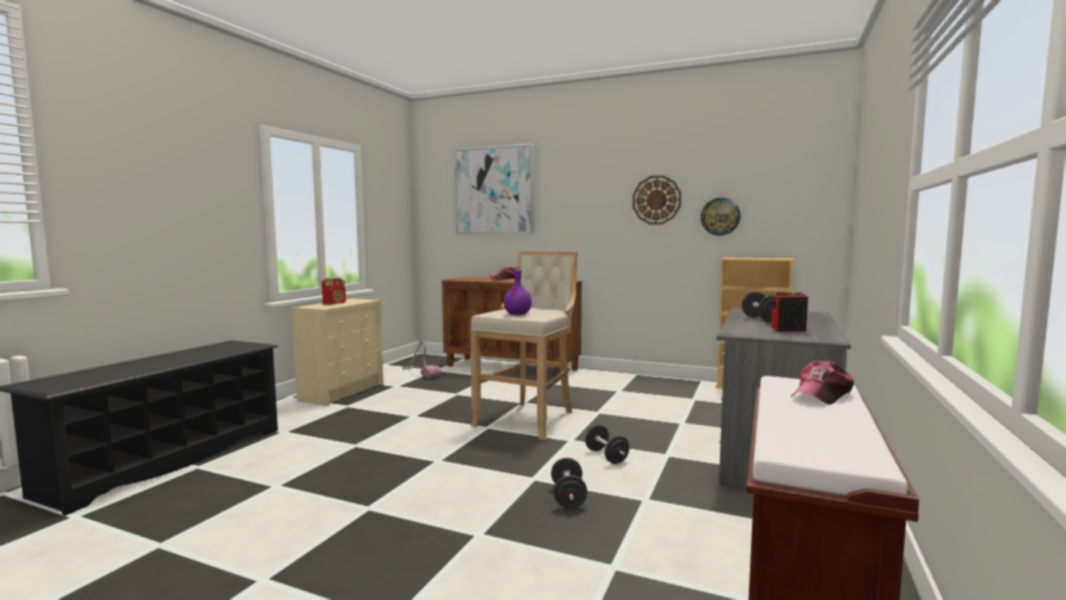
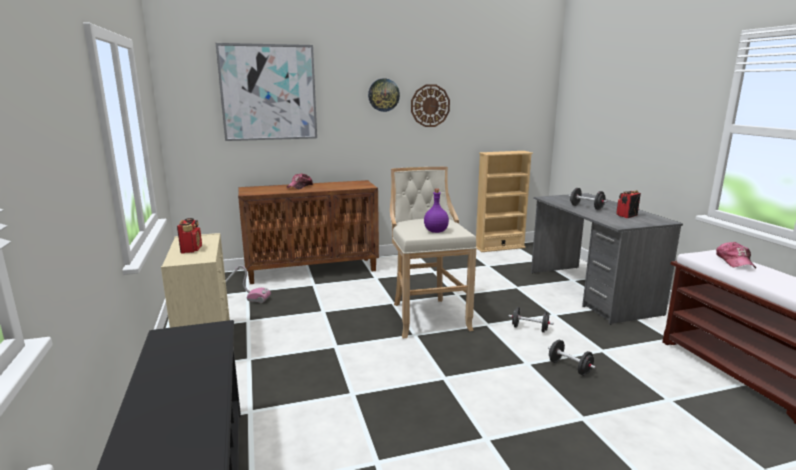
camera: 40 degrees left, 10 degrees up
(720, 216) = (477, 120): wall clock -> wall clock (383, 95)

